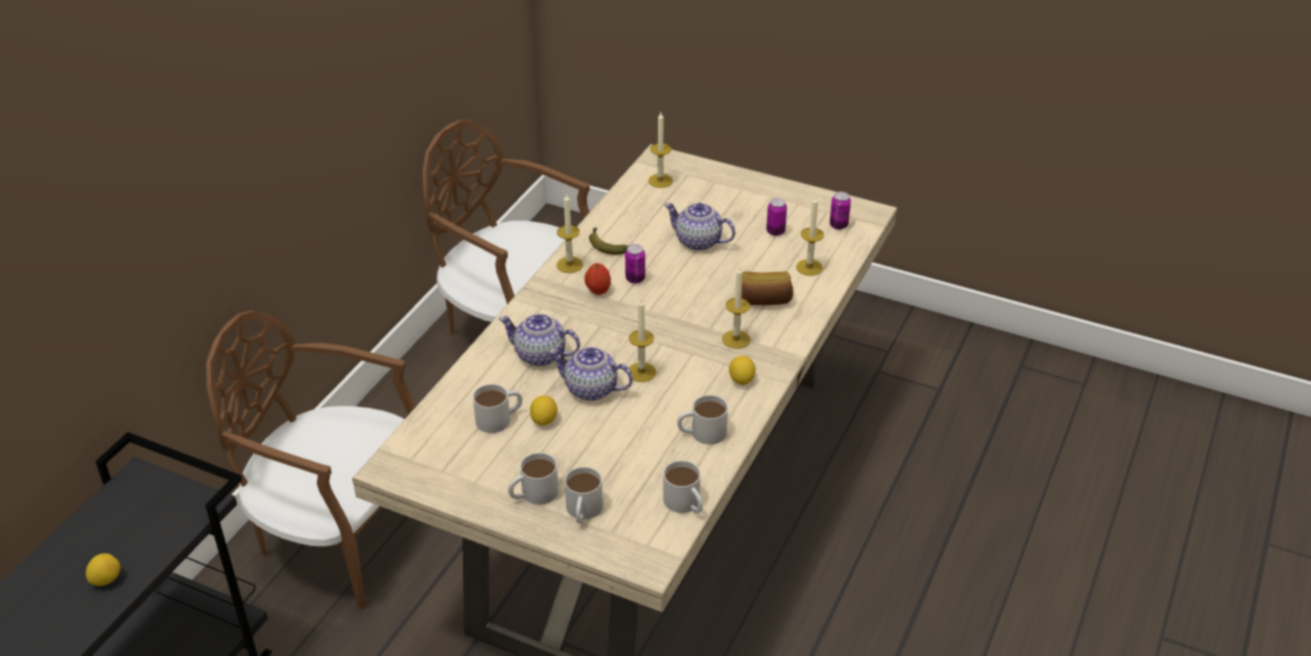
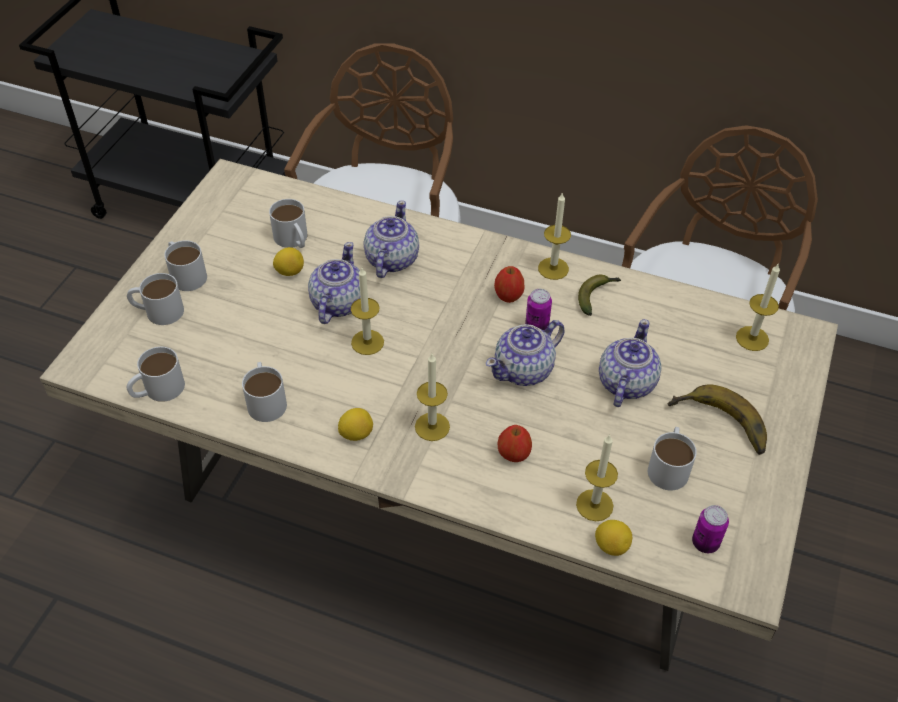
camera: 85 degrees right, 10 degrees up
(106, 579) = (144, 66): lemon -> lemon (611, 546)
(681, 289) = (524, 370): none -> teapot
(742, 207) = (718, 427): none -> banana
(764, 300) = (513, 455): bread -> apple
(775, 232) = (669, 465): can -> white mug

